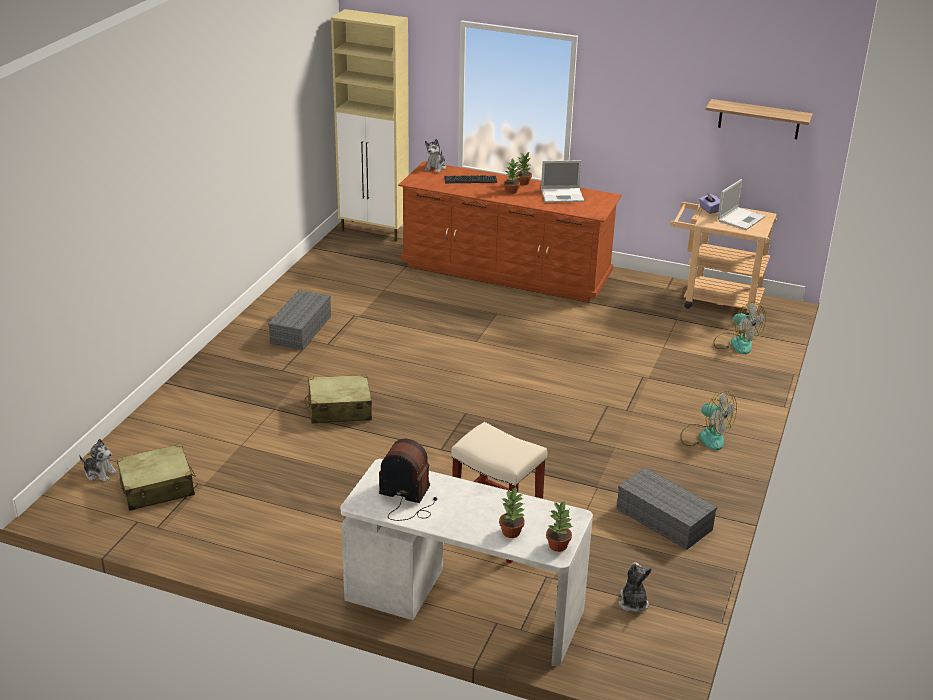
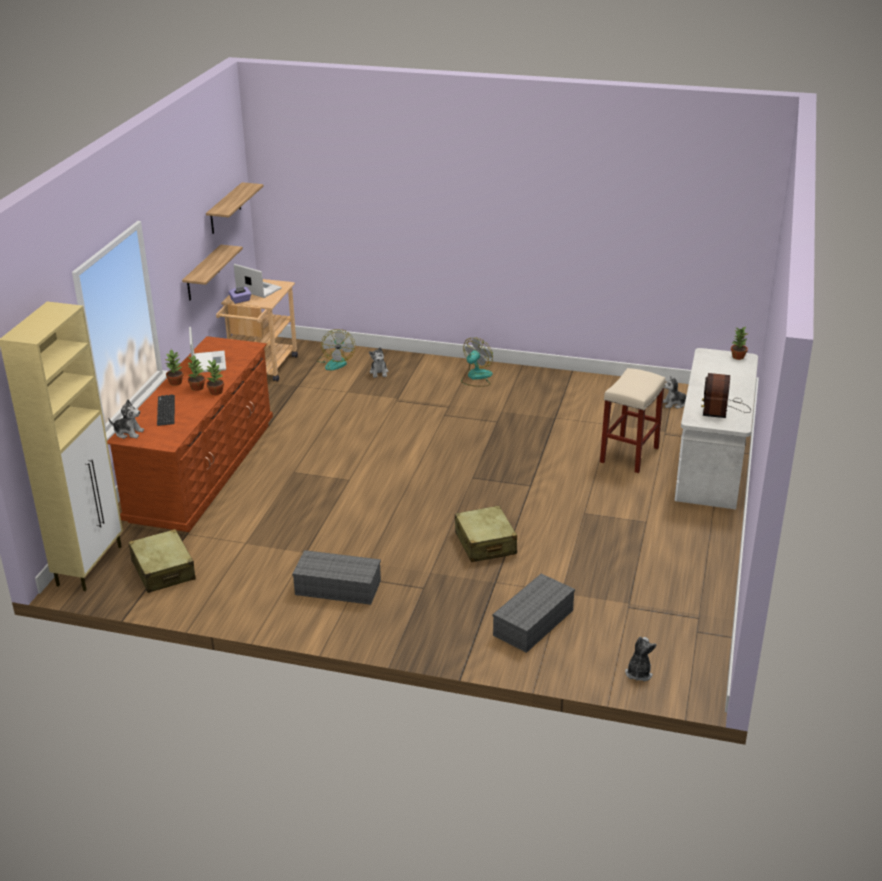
camera: 95 degrees left, 0 degrees up
(157, 488) = (644, 630): beige suitcase -> beige suitcase (163, 570)
(511, 532) = (734, 371): potted plant -> potted plant (216, 392)
(662, 519) = (582, 394): grey storage box -> grey storage box (533, 624)
(681, 152) = (203, 273): none -> shelf
(713, 369) = (379, 372): none -> plush toy
(736, 343) = (336, 362): fan -> fan turned 135 degrees clockwise

